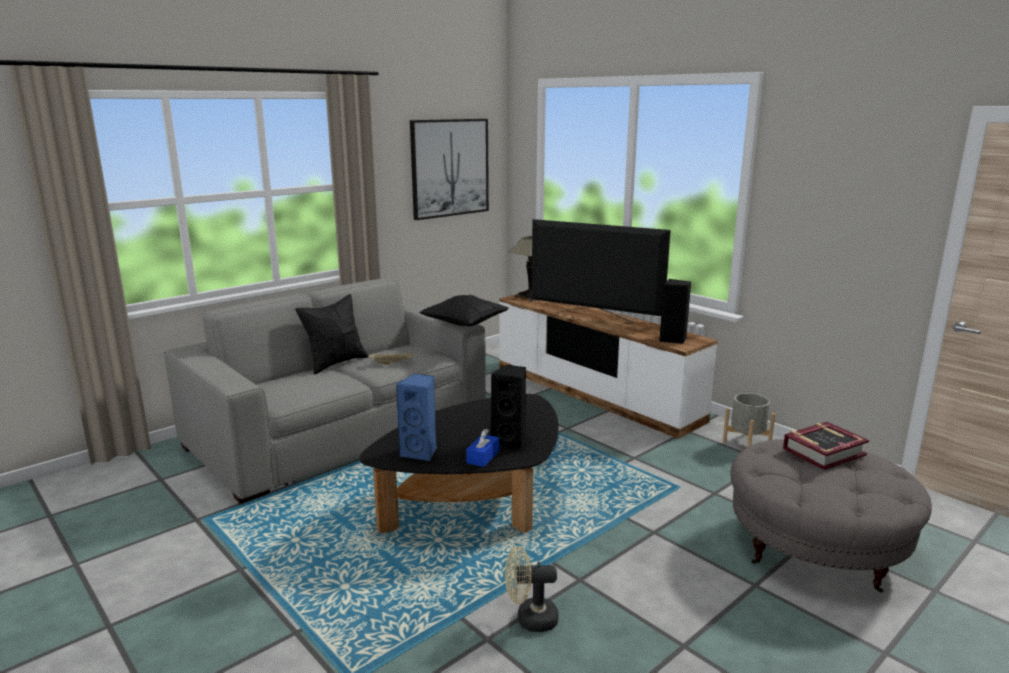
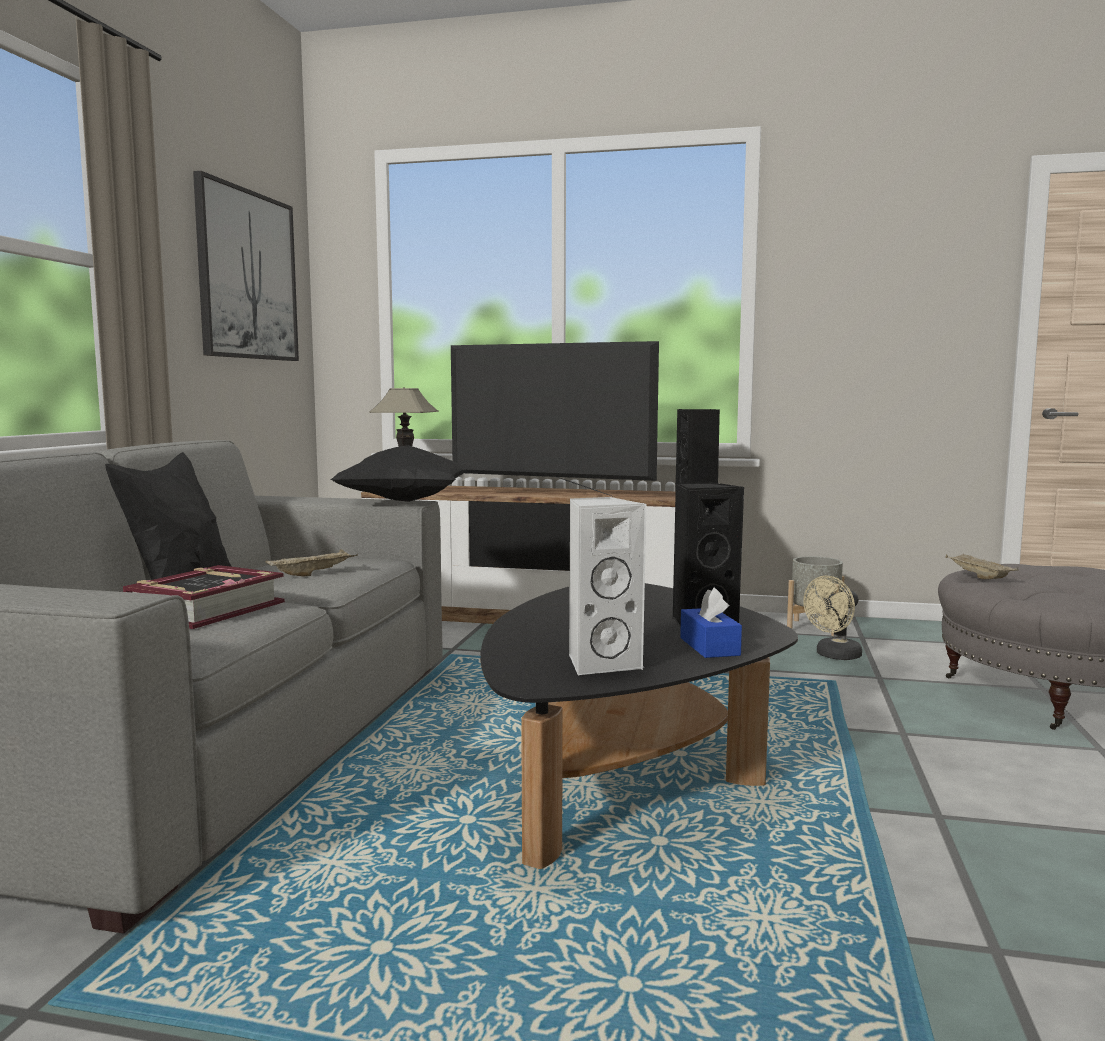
camera: 35 degrees left, 10 degrees down
(420, 452) = (601, 663): blue speaker -> white speaker
(530, 619) = (987, 893): beige fan -> beige fan (834, 656)
(594, 318) = (550, 493): television -> television turned 150 degrees counterclockwise
(760, 449) = (978, 577): none -> beige tray
(823, 452) = (1031, 567): book -> book (206, 610)

